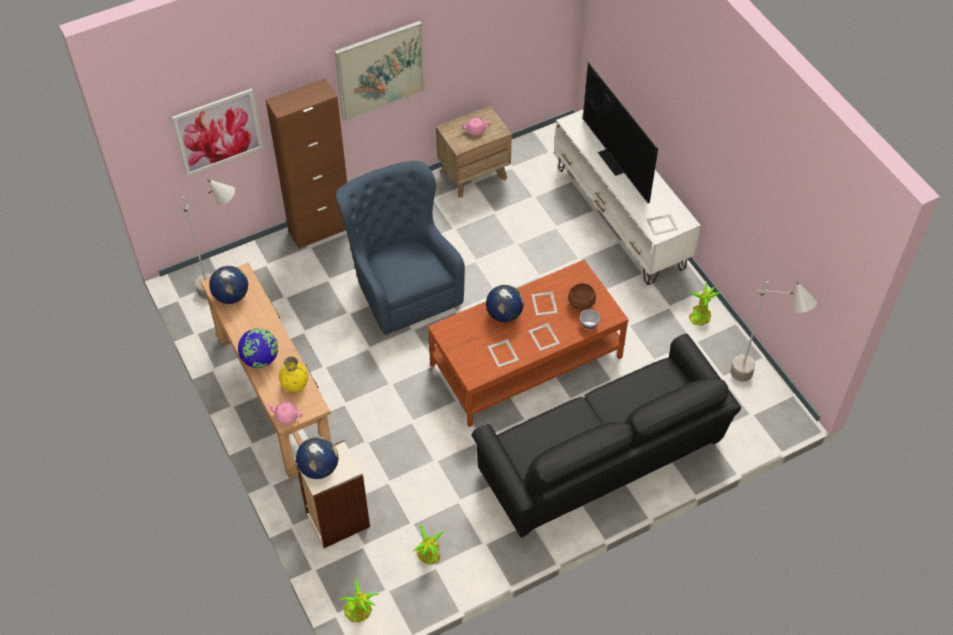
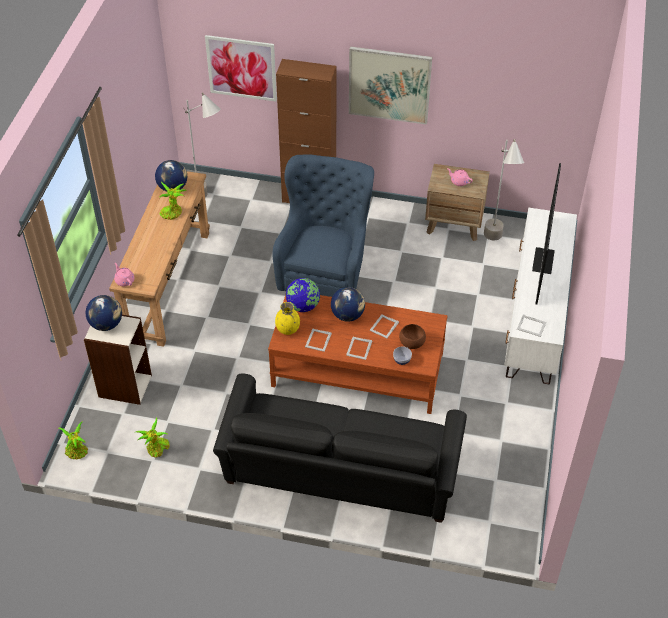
camera: 40 degrees right, 5 degrees down
(260, 359) = (148, 236): globe -> globe (303, 306)
(295, 384) = (151, 265): yellow vase -> yellow vase (288, 329)
(700, 315) = (524, 424): potted plant -> potted plant (173, 212)
(756, 383) = (518, 502): grey floor lamp -> grey floor lamp (495, 245)

